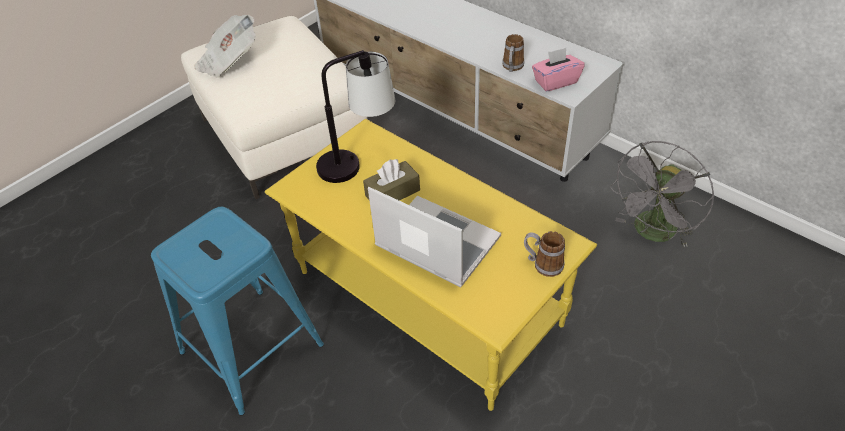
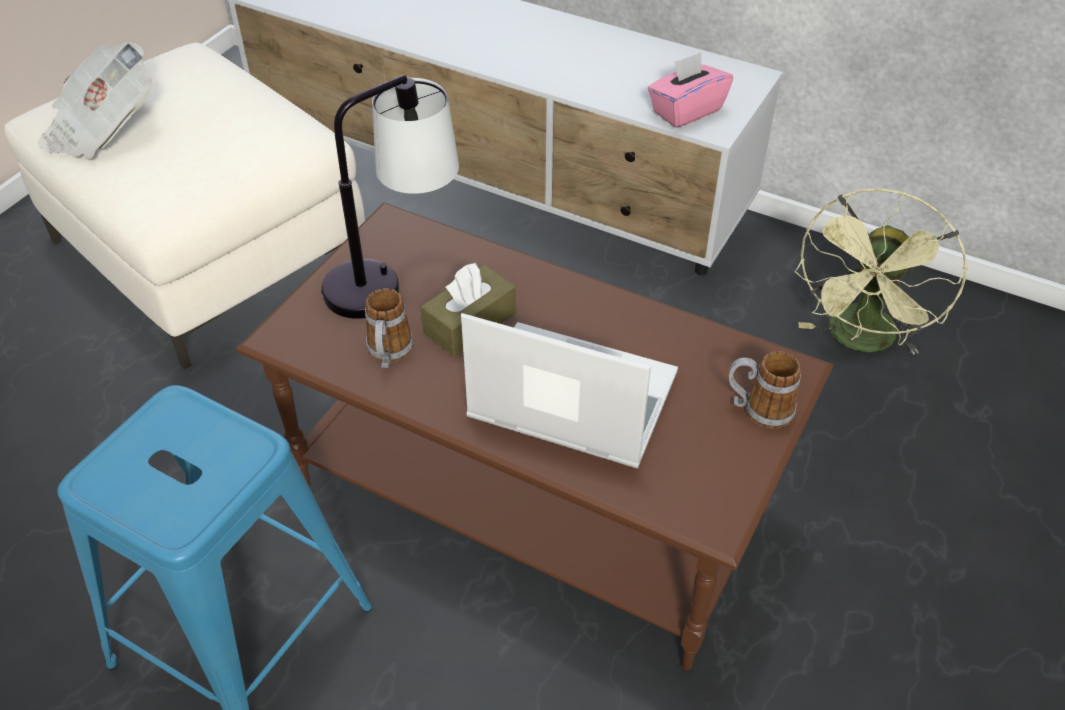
camera: 15 degrees left, 0 degrees up
(426, 298) = (529, 498): yellow coffee table -> brown coffee table
(512, 68) = (609, 95): mug -> mug (389, 355)
(652, 234) = (860, 341): grey fan -> green fan

